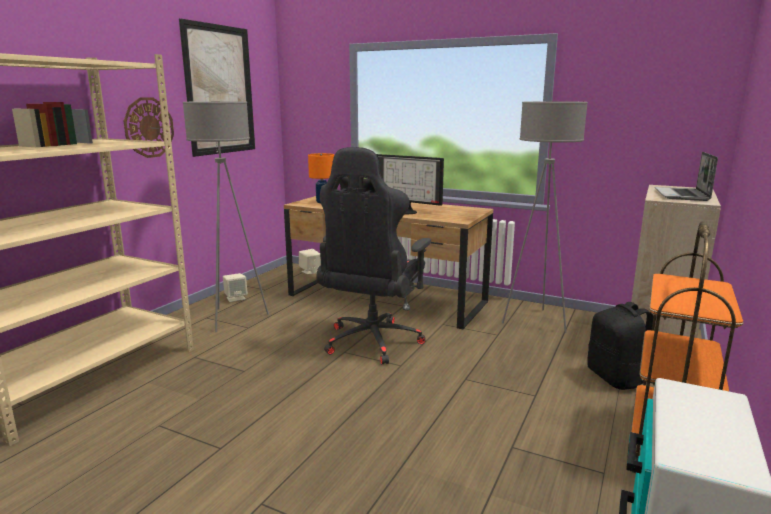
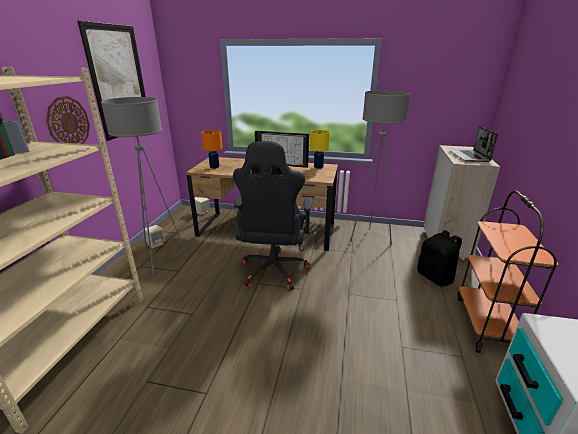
camera: 15 degrees left, 10 degrees up
(463, 209) = (319, 167): none -> yellow table lamp

